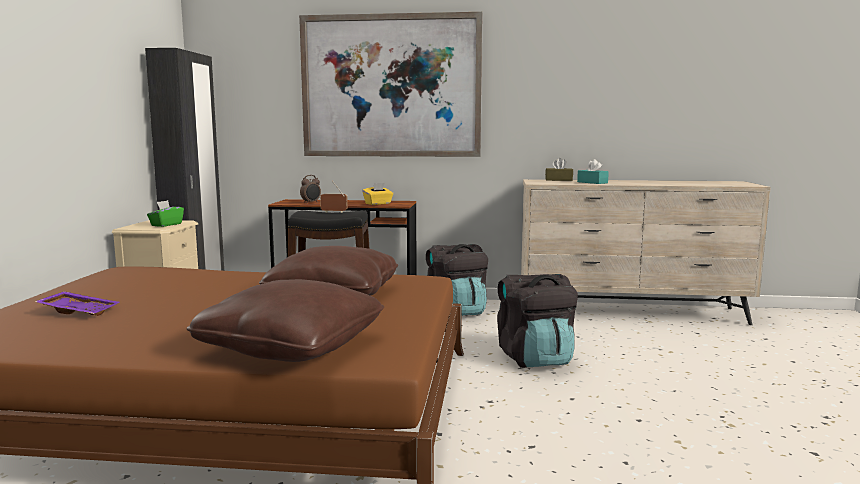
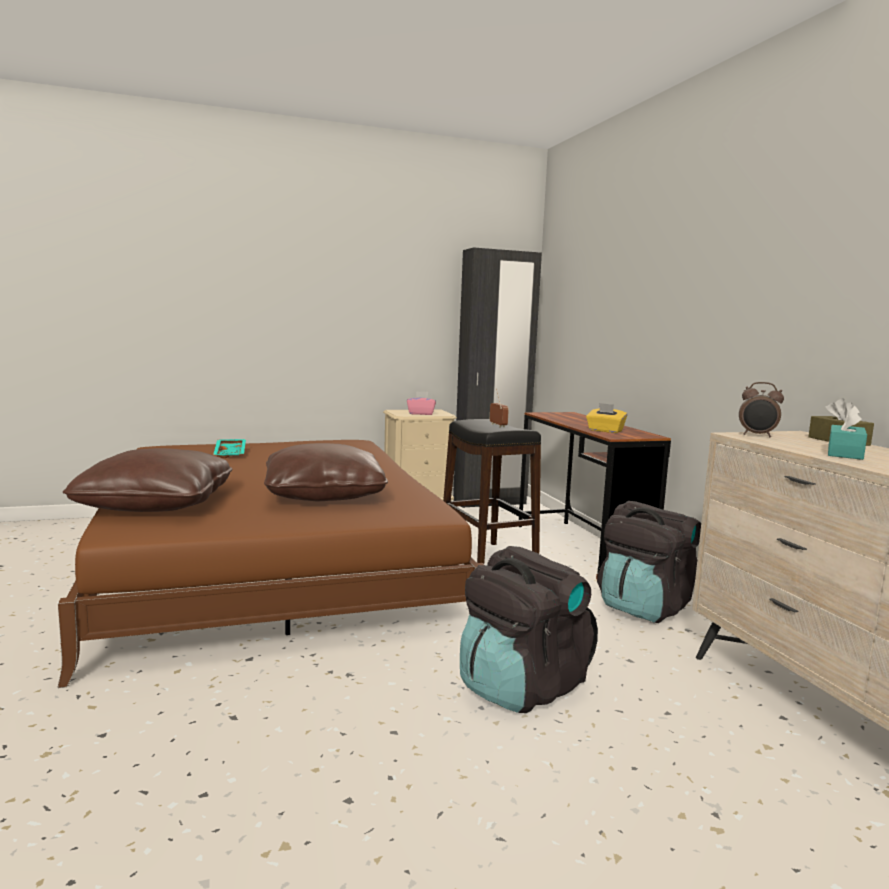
camera: 65 degrees right, 0 degrees up
(80, 311) = (231, 454): purple tray -> turquoise tray
(166, 225) = (421, 413): green tissue box -> pink tissue box
(311, 202) = (563, 418): alarm clock -> alarm clock (757, 435)
(391, 86) = (671, 275): picture -> none

